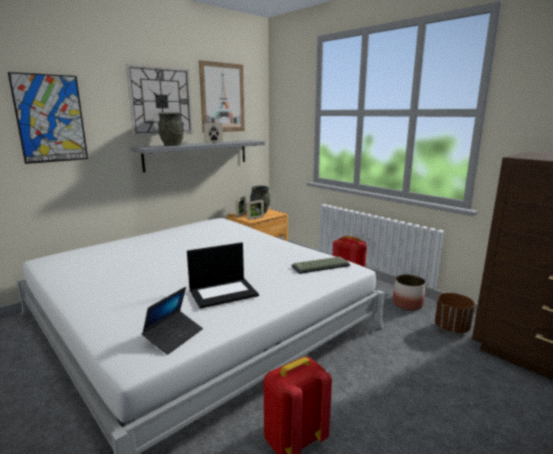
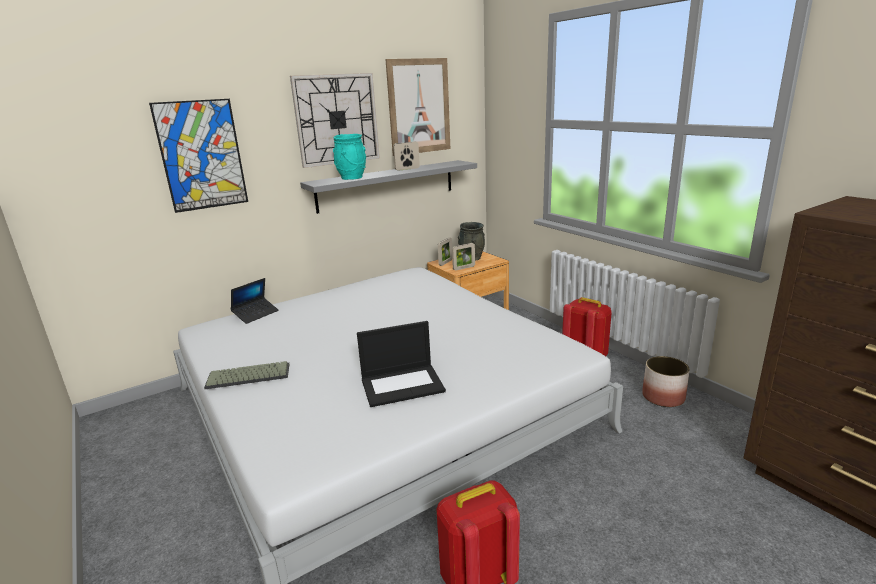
camera: 10 degrees right, 5 degrees up
(172, 145) = (351, 178): grey vase -> turquoise vase
(174, 336) = (334, 445): laptop -> laptop (256, 314)
(320, 266) = (535, 349): keyboard -> keyboard (247, 377)
(452, 328) = (720, 438): brown planter -> none

